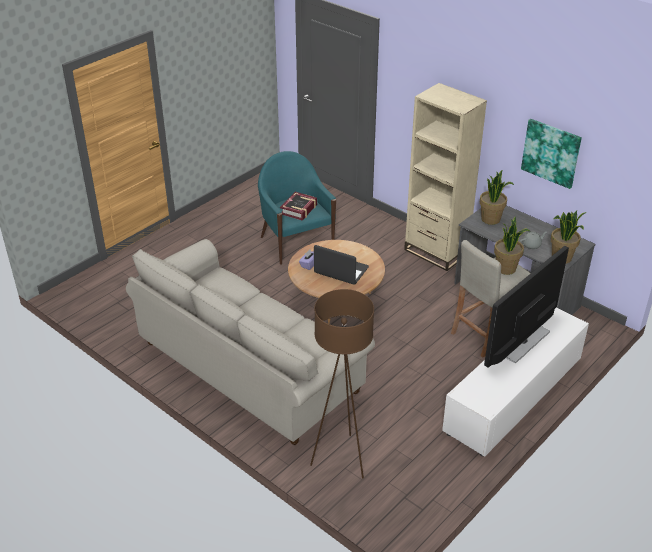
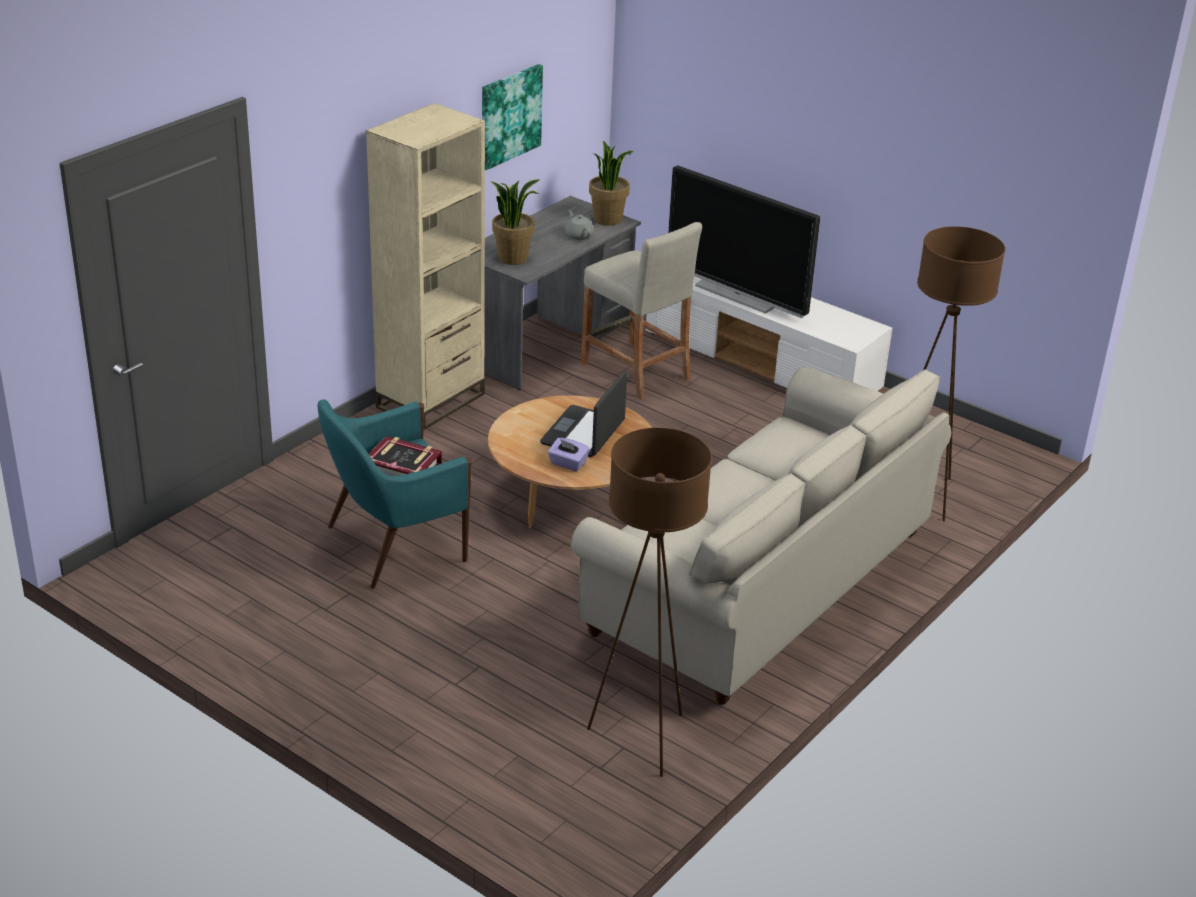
camera: 95 degrees left, 5 degrees down
(133, 316) = (641, 739): none -> brown floor lamp
(506, 269) = (628, 263): potted plant -> none

